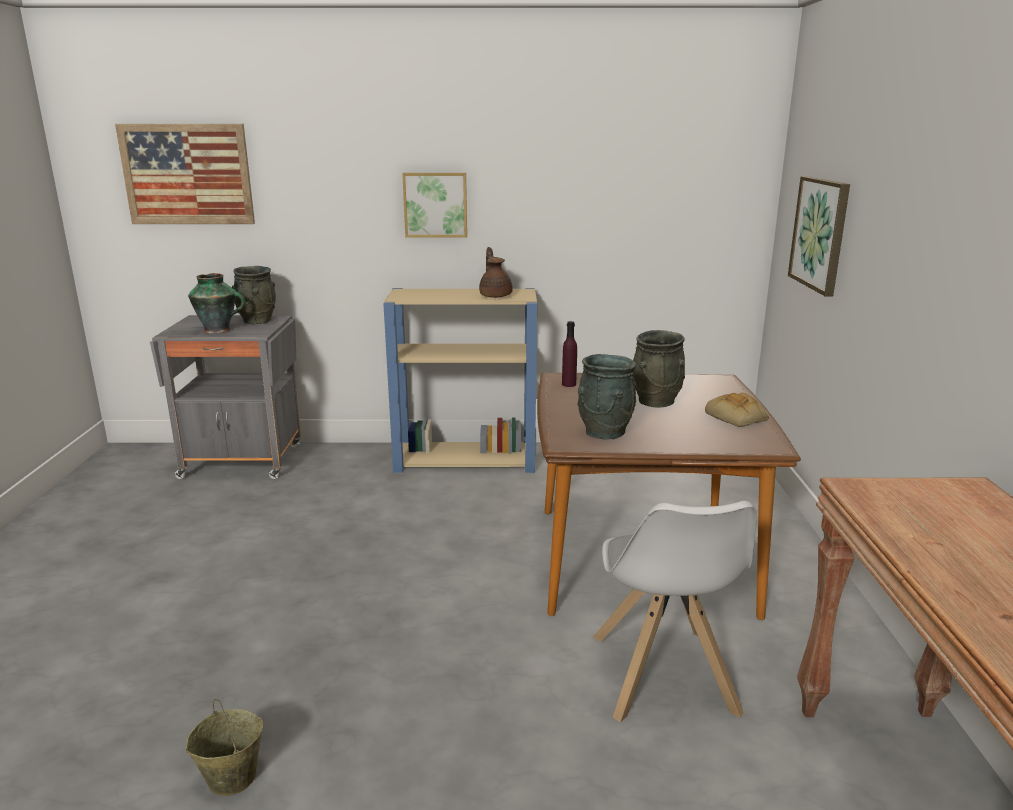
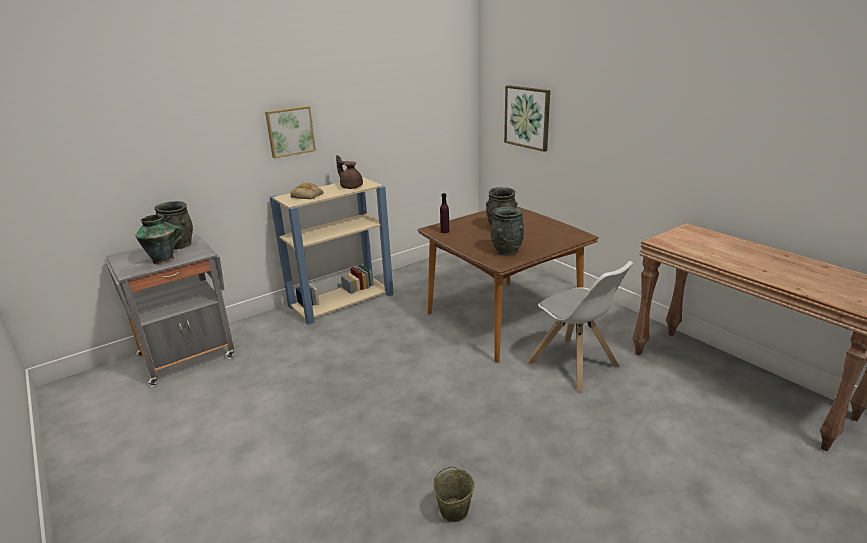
camera: 35 degrees left, 5 degrees up
(187, 174) = (84, 137): picture -> none
(737, 417) = (547, 225): bread -> bread (308, 195)

